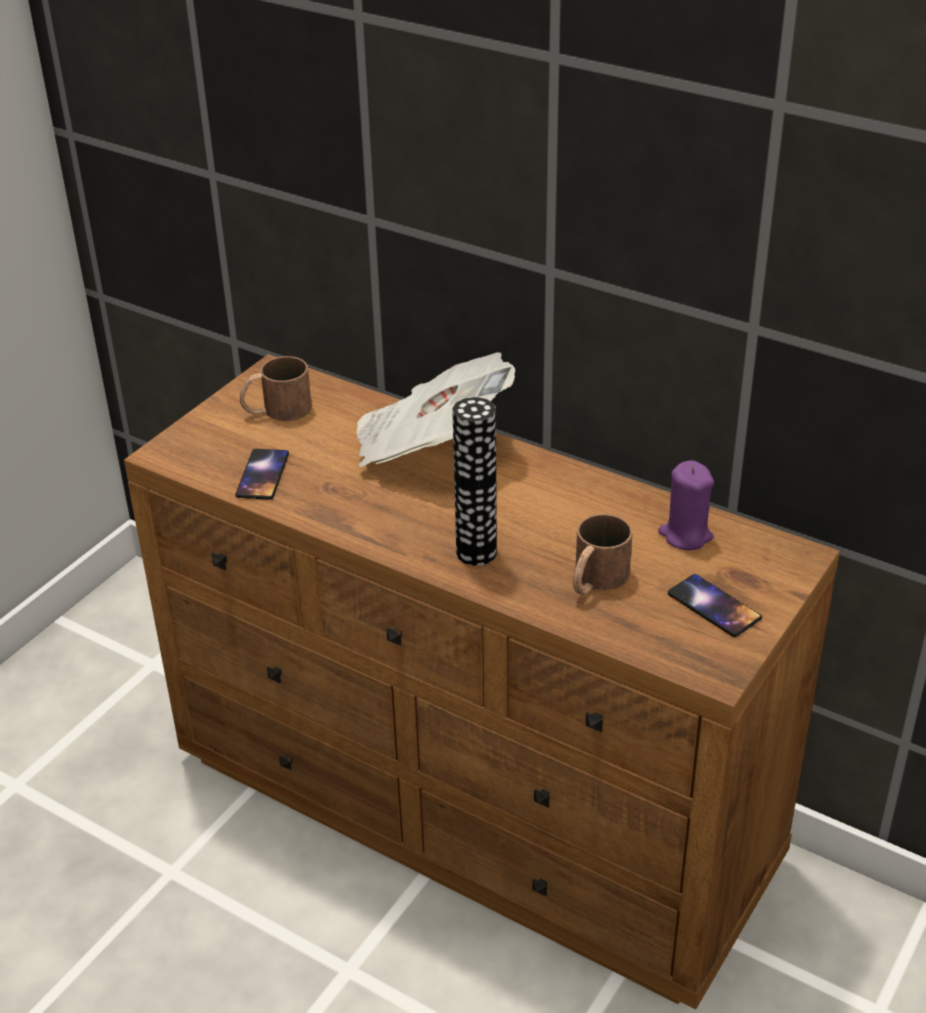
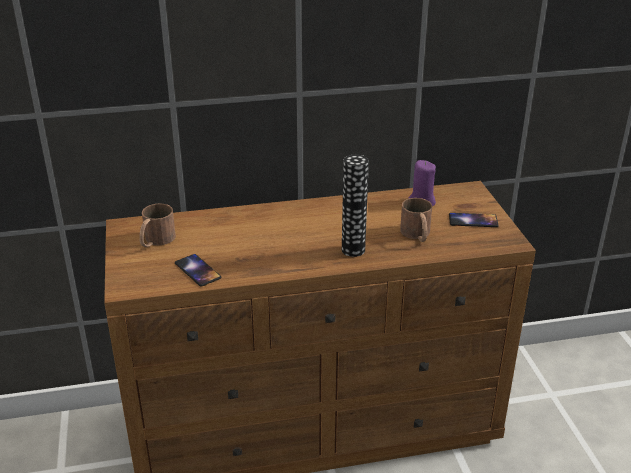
camera: 45 degrees left, 5 degrees down
(429, 446) = (260, 220): newspaper -> none

